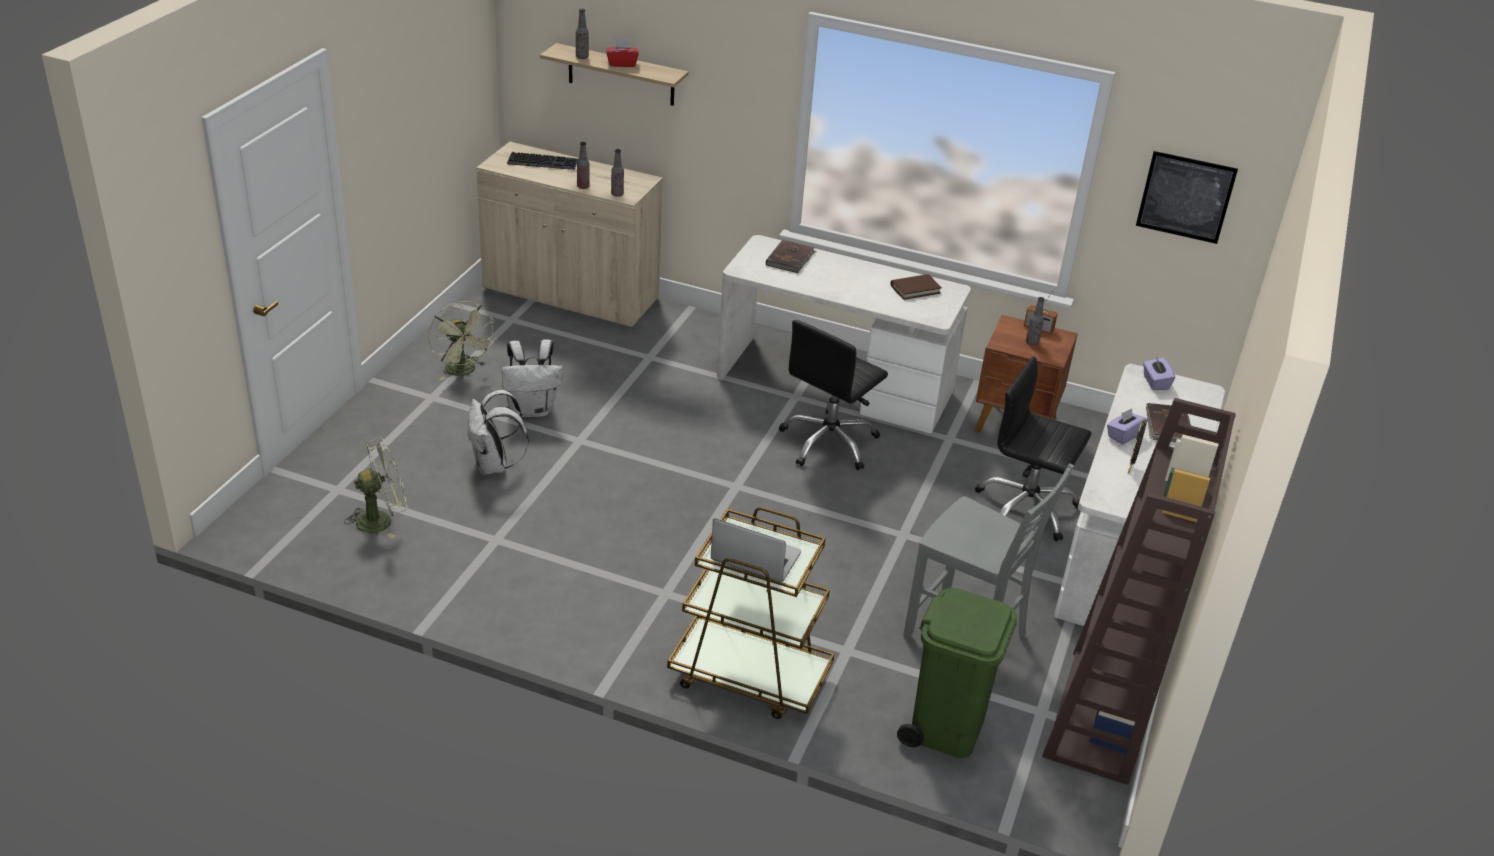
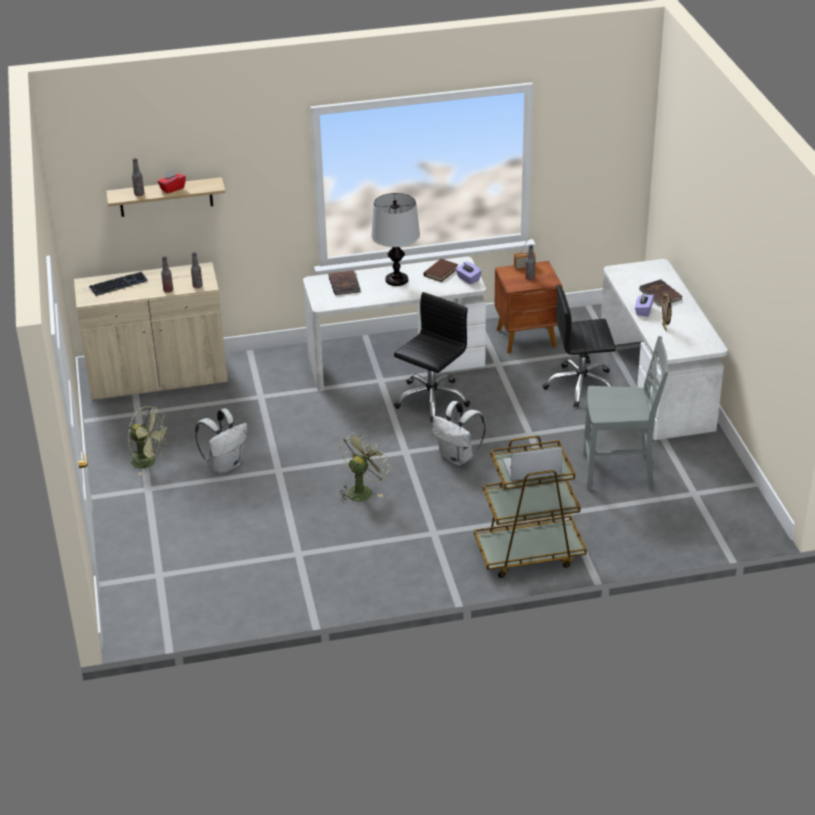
camera: 30 degrees left, 0 degrees up
(382, 520) = (212, 578): green fan -> green fan (362, 490)
(494, 466) = (243, 511): white backpack -> white backpack (458, 457)
(829, 442) = (431, 399): black office chair -> black office chair turned 150 degrees counterclockwise
(854, 277) = (397, 279): none -> table lamp
(946, 726) = (655, 525): green trash can -> none
(1101, 716) = (724, 480): brown bookcase -> none
(1155, 382) = (629, 272): purple tissue box -> purple tissue box (468, 279)
(1185, 197) = (593, 147): picture -> none

